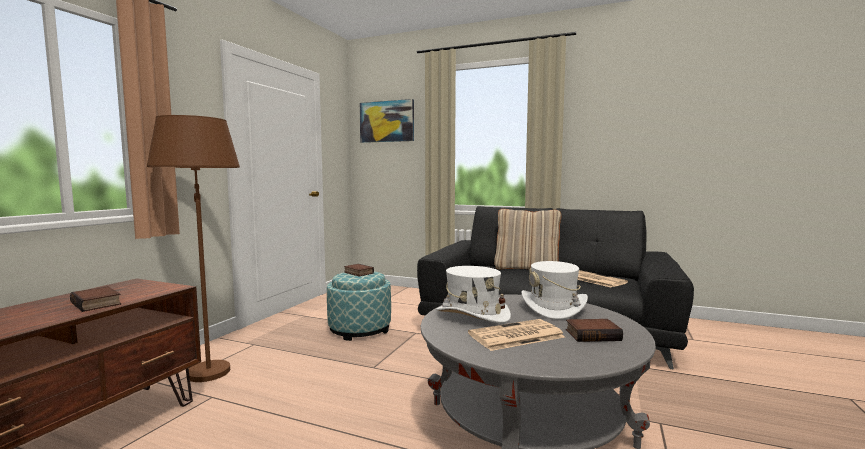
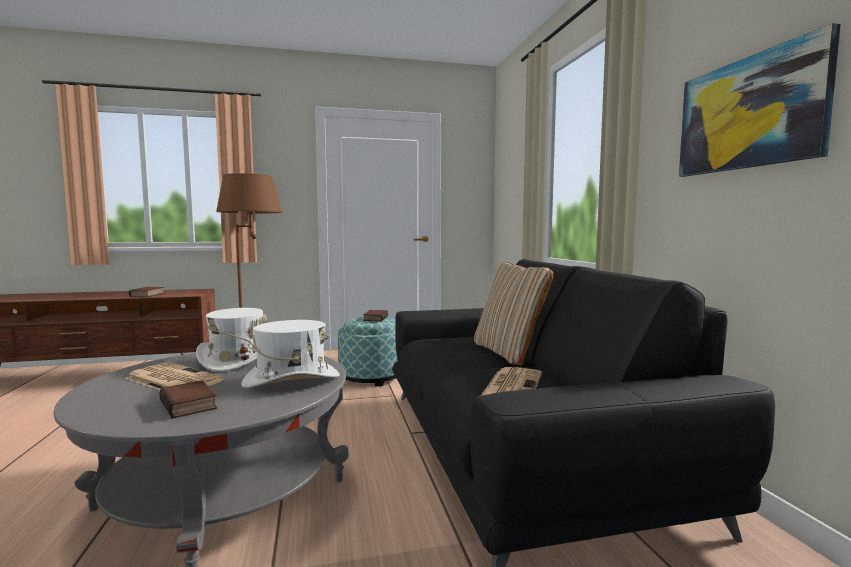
camera: 55 degrees right, 0 degrees up
(387, 121) = (512, 154): picture -> picture (748, 113)

